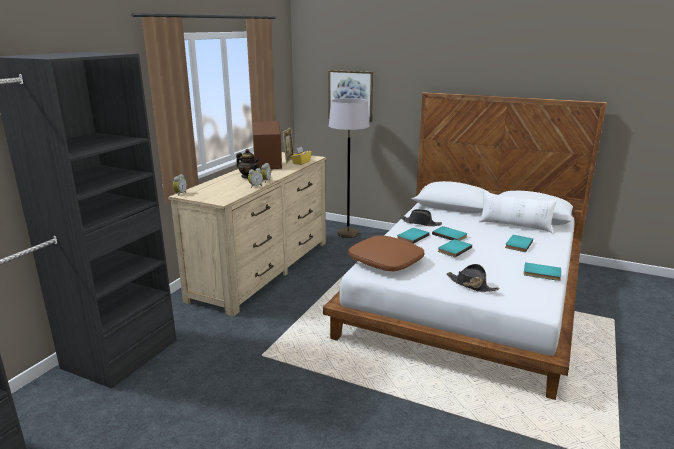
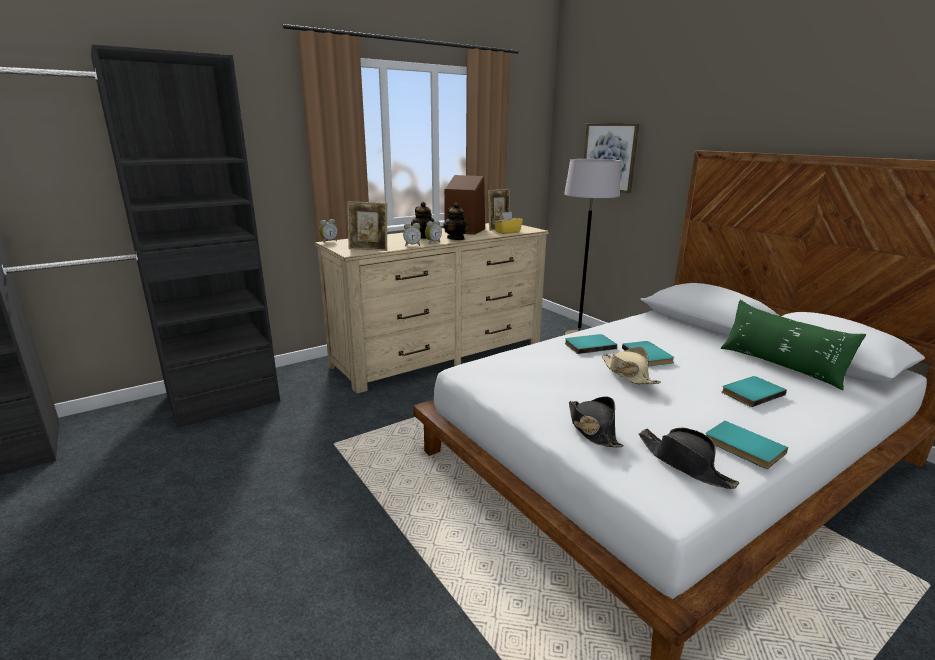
camera: 30 degrees right, 0 degrees up
(229, 196) = (368, 249): none -> picture frame
(275, 174) = (456, 238): none -> teapot
(386, 261) = (511, 366): brown pillow -> none
(420, 223) = (625, 332): black hat -> black hat (684, 464)
(453, 249) = (628, 374): turquoise book -> beige hat
(514, 225) = (780, 366): white pillow -> green pillow

